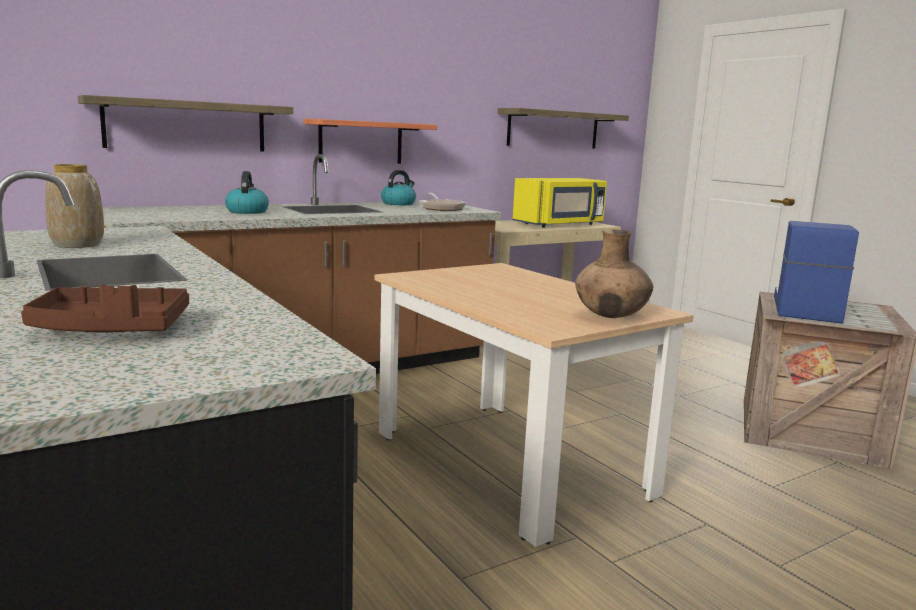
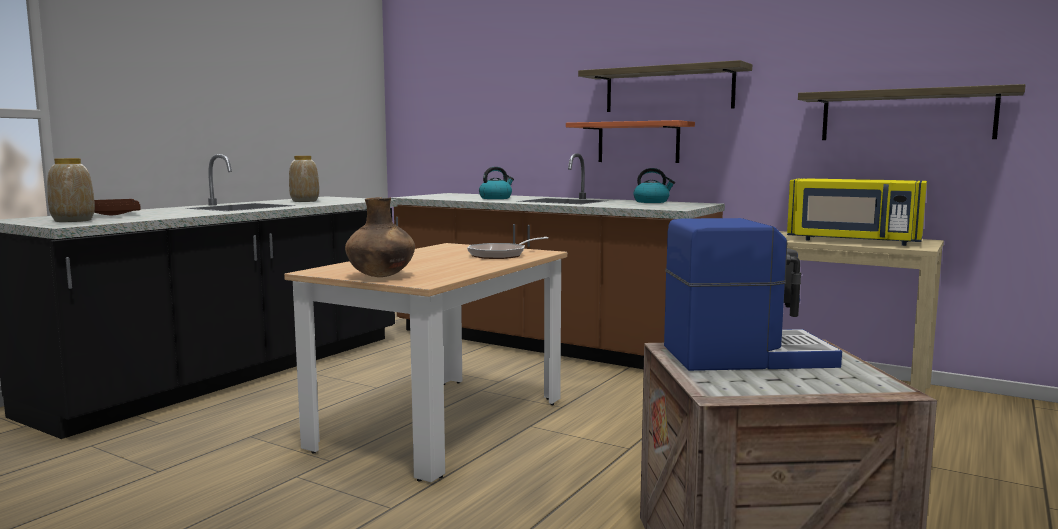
camera: 65 degrees right, 5 degrees down
(186, 125) = (504, 135): shelf -> shelf (668, 89)
(209, 354) = (72, 221): none -> vase
(441, 208) = (658, 205): frying pan -> frying pan (501, 255)

